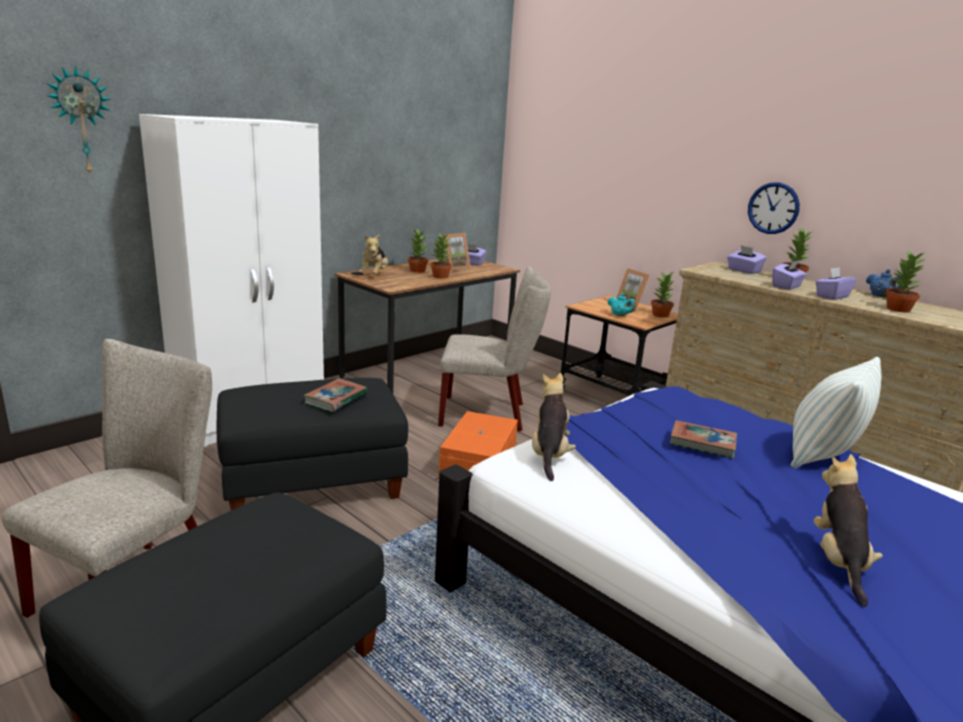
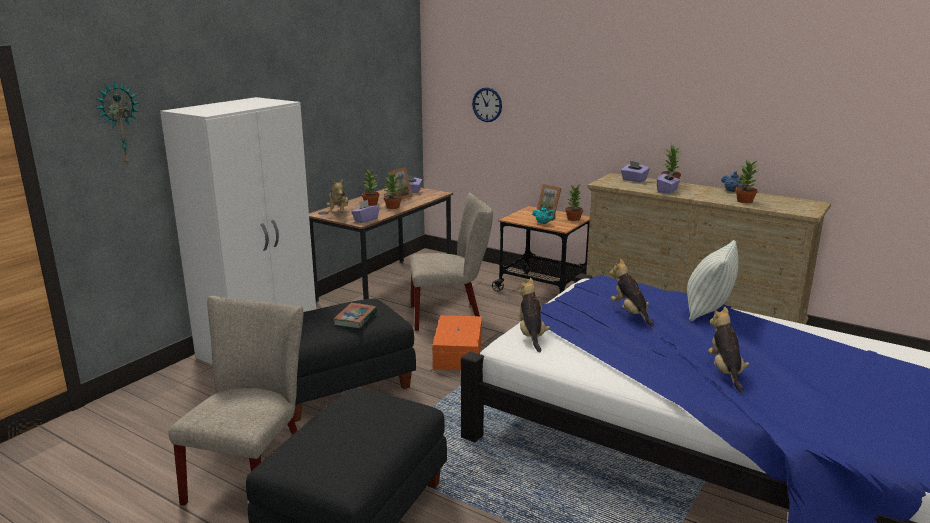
camera: 10 degrees left, 0 degrees up
(702, 443) = (630, 313): book -> plush toy
(773, 208) = (650, 130): wall clock -> wall clock (487, 104)
(831, 296) = (699, 195): purple tissue box -> purple tissue box (365, 220)

